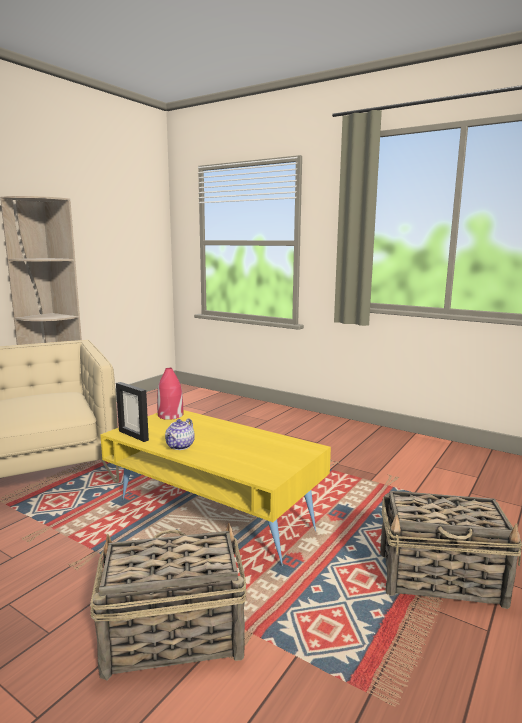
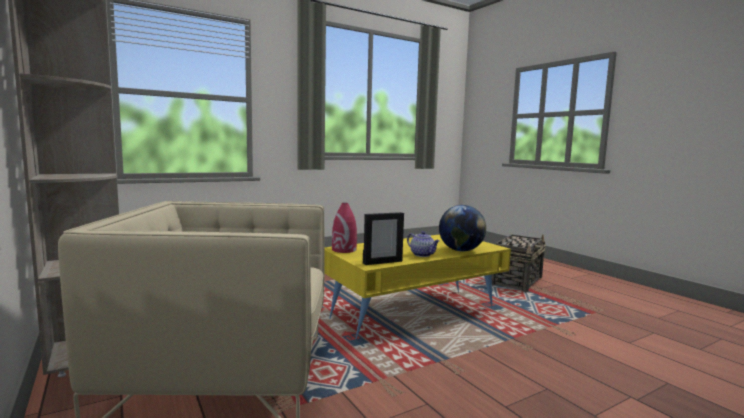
camera: 65 degrees left, 5 degrees down
(171, 636) = (555, 347): basket -> none
(222, 461) = (461, 250): none -> globe

